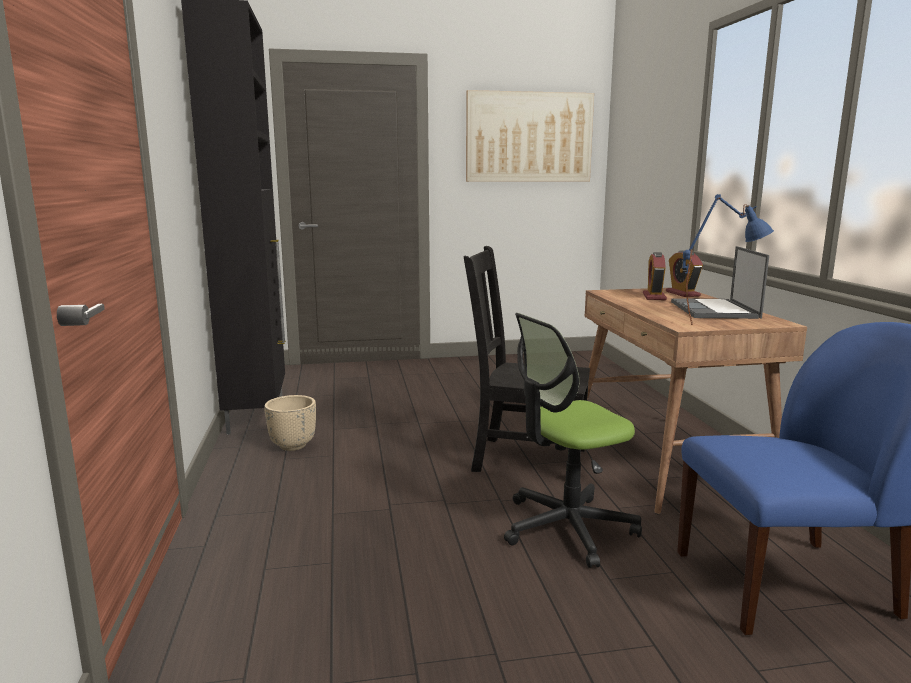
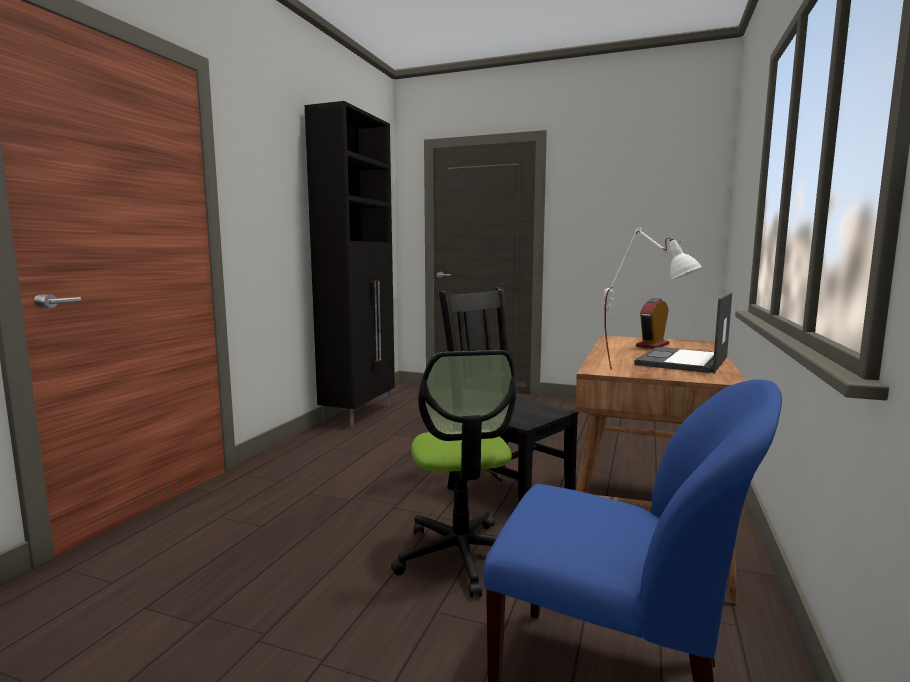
camera: 30 degrees right, 5 degrees down
(293, 446) = (350, 440): beige planter -> none
(529, 137) = (641, 196): picture -> none
(567, 528) = (461, 556): office chair -> office chair turned 105 degrees counterclockwise
(682, 293) = (694, 346): alarm clock -> none
(718, 323) = (645, 372): blue table lamp -> white table lamp

